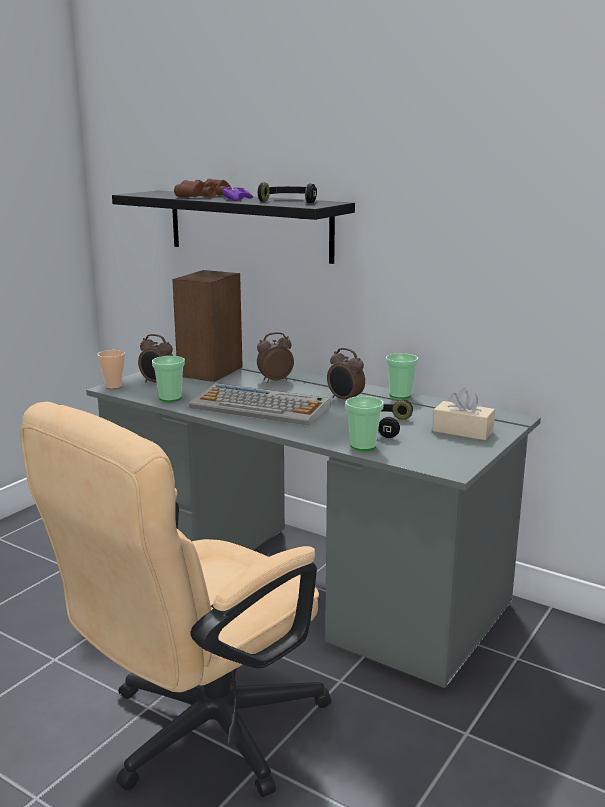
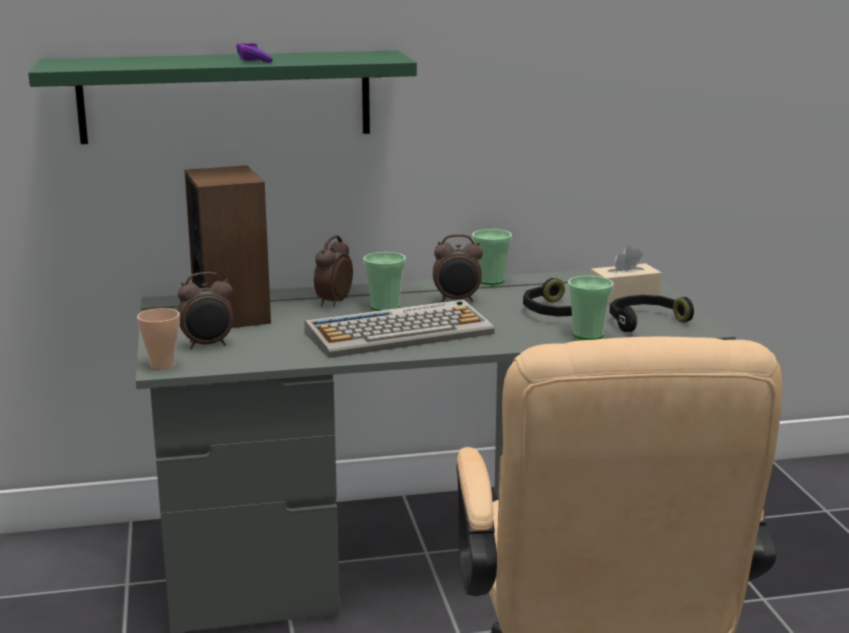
camera: 45 degrees left, 0 degrees up
(170, 398) = (274, 355): cup -> cup (385, 307)
(206, 196) = (185, 60): brown binoculars -> none
(249, 225) = (226, 96): black shelf -> green shelf
(291, 201) = (330, 56): black headphones -> black headphones (644, 321)

